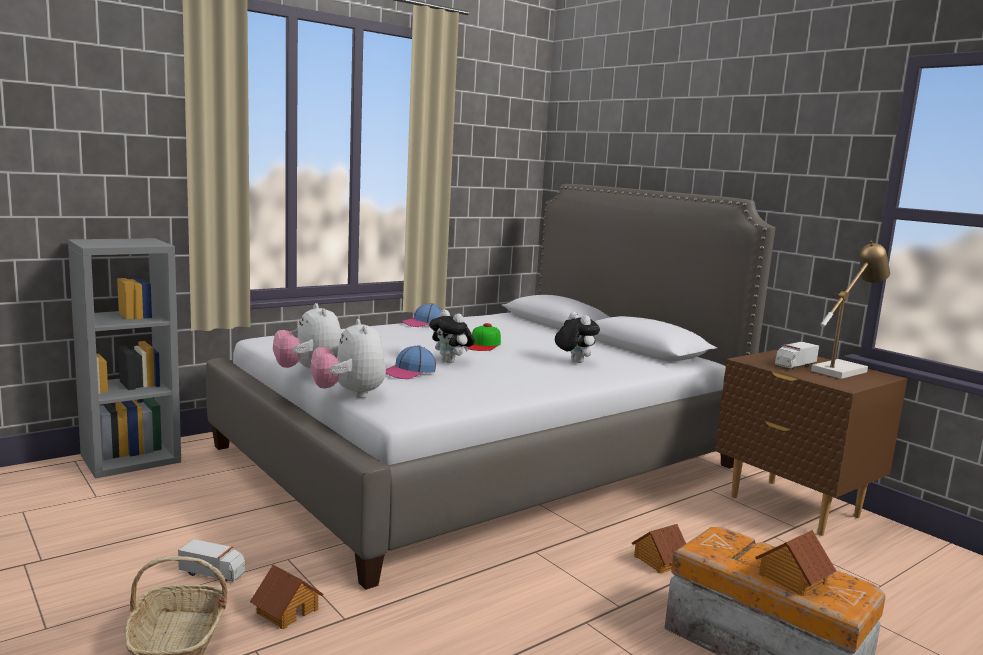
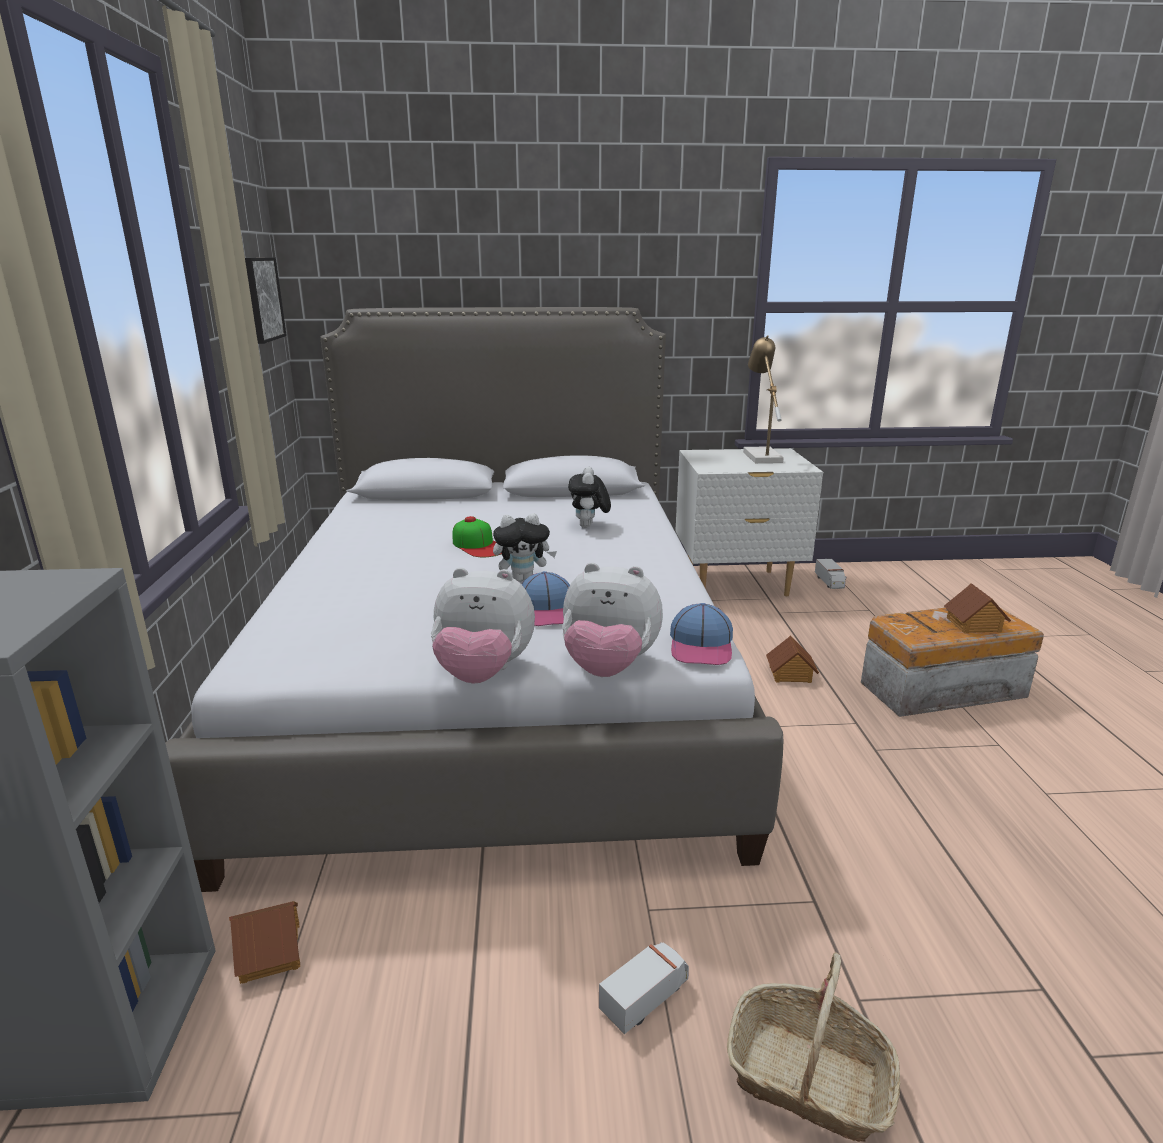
camera: 55 degrees left, 10 degrees up
(286, 610) = (777, 946): toy house -> toy house (269, 952)
(423, 323) = (331, 549): cap -> cap (701, 646)
(503, 170) = (260, 299): none -> picture
(574, 362) = (589, 526): plush toy -> plush toy turned 90 degrees counterclockwise
(793, 507) = (737, 585): brown nightstand -> white nightstand
(794, 365) = (736, 462): toy truck -> toy truck (829, 582)

